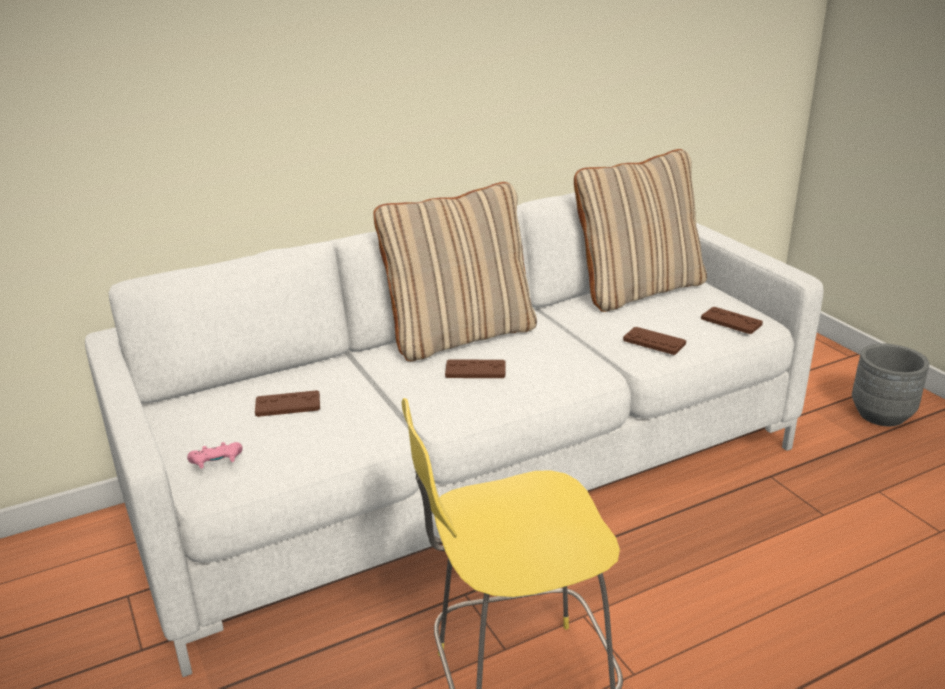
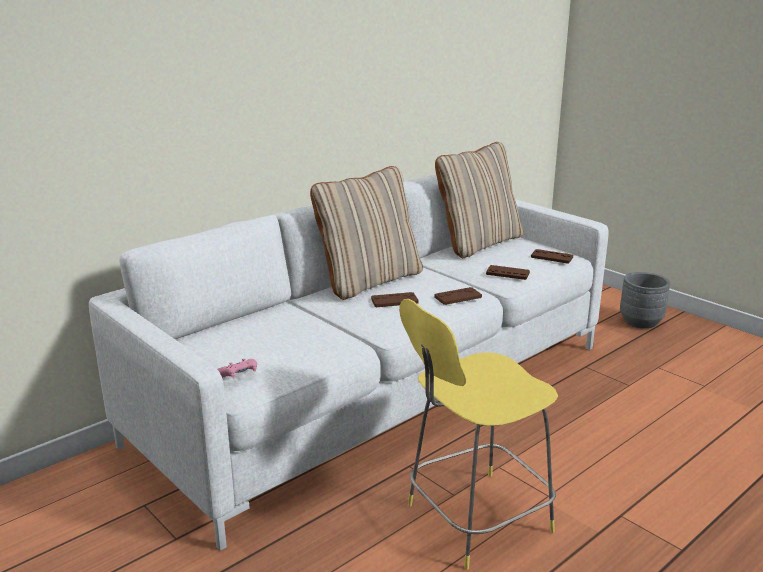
camera: 15 degrees left, 5 degrees down
(288, 405) = (269, 335): brown game controller -> brown game controller (458, 297)

